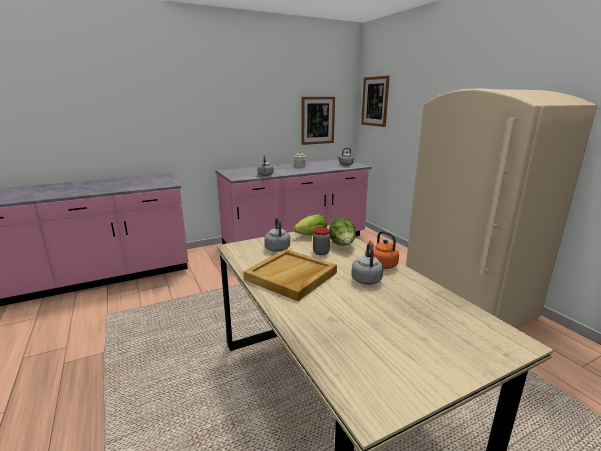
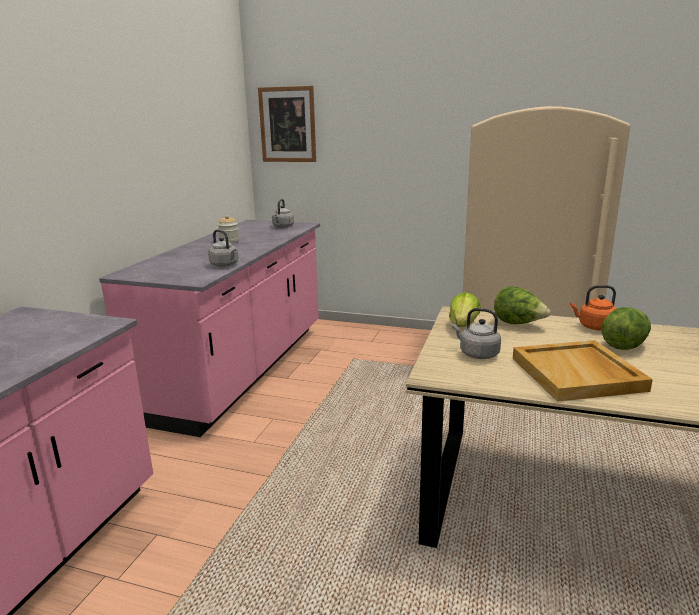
camera: 45 degrees left, 0 degrees up
(317, 120) = (212, 160): picture -> none
(321, 252) = (525, 339): jar -> none
(366, 279) = (624, 345): grey kettle -> lettuce

